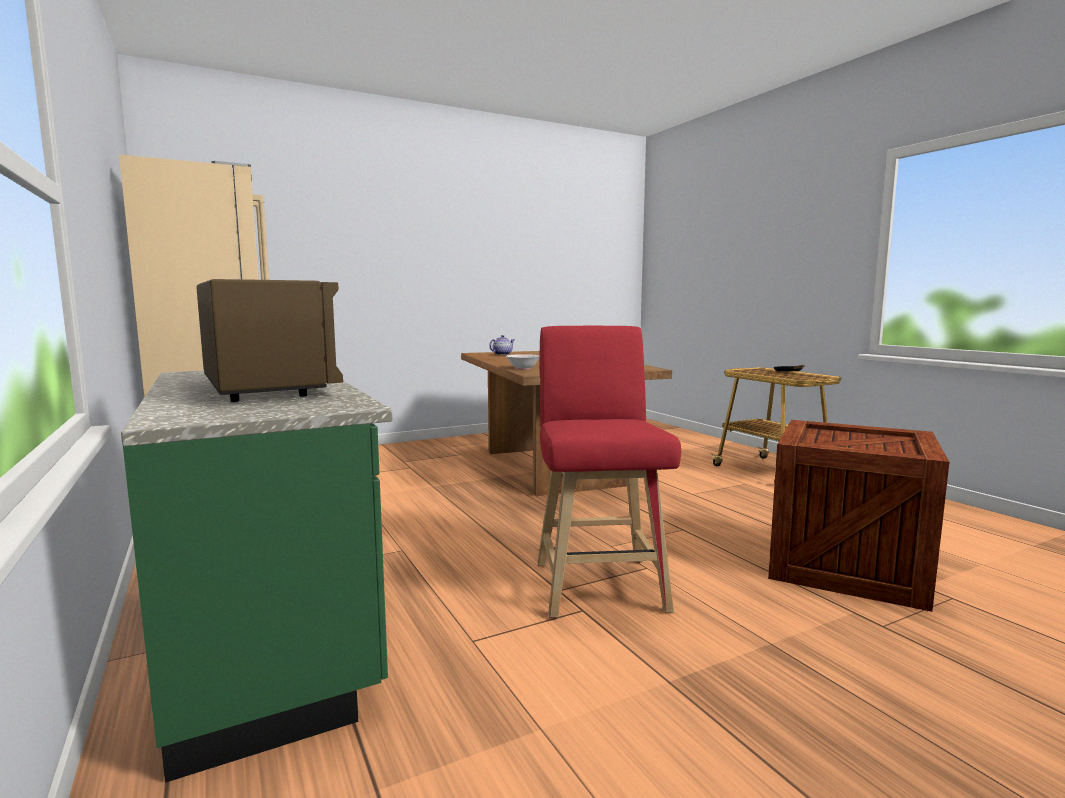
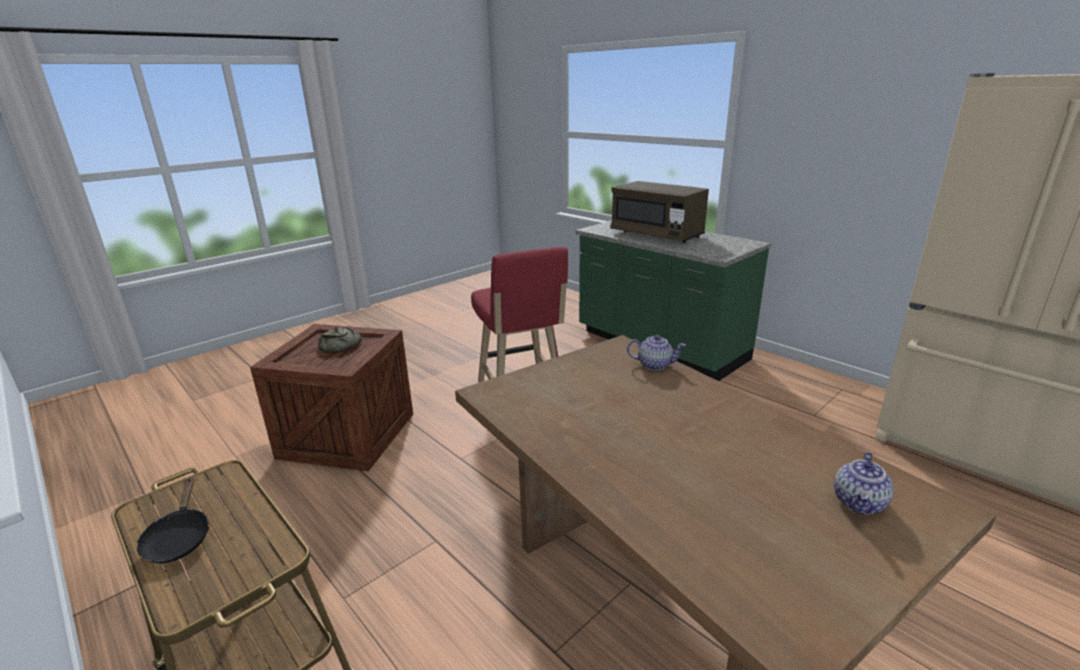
camera: 165 degrees right, 15 degrees up
(523, 368) = (655, 365): white bowl -> teapot
(851, 443) = (340, 346): none -> bread

